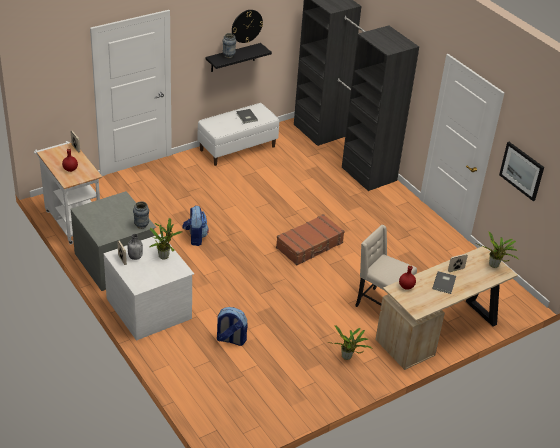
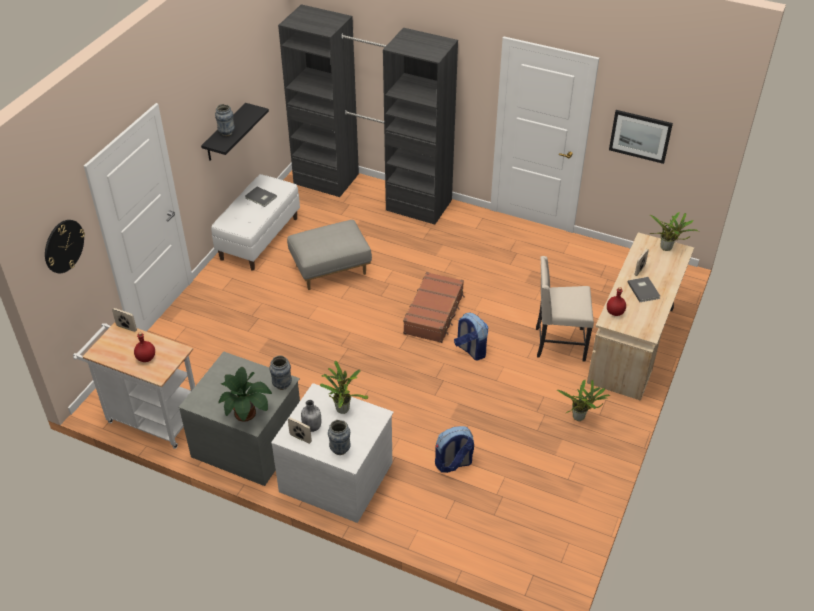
camera: 30 degrees left, 5 degrees up
(104, 231) = (246, 414): none -> potted plant
(139, 277) = (340, 449): none -> vase
(195, 237) = (309, 366): backpack -> backpack (470, 350)
(246, 26) = (230, 88): wall clock -> wall clock (63, 246)
(266, 187) = (331, 269): none -> grey ottoman

